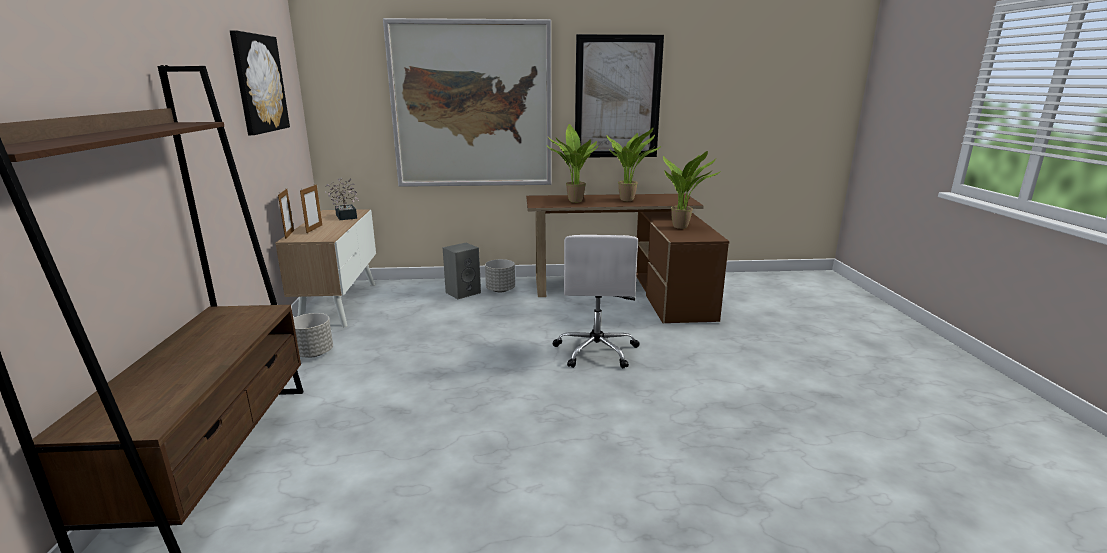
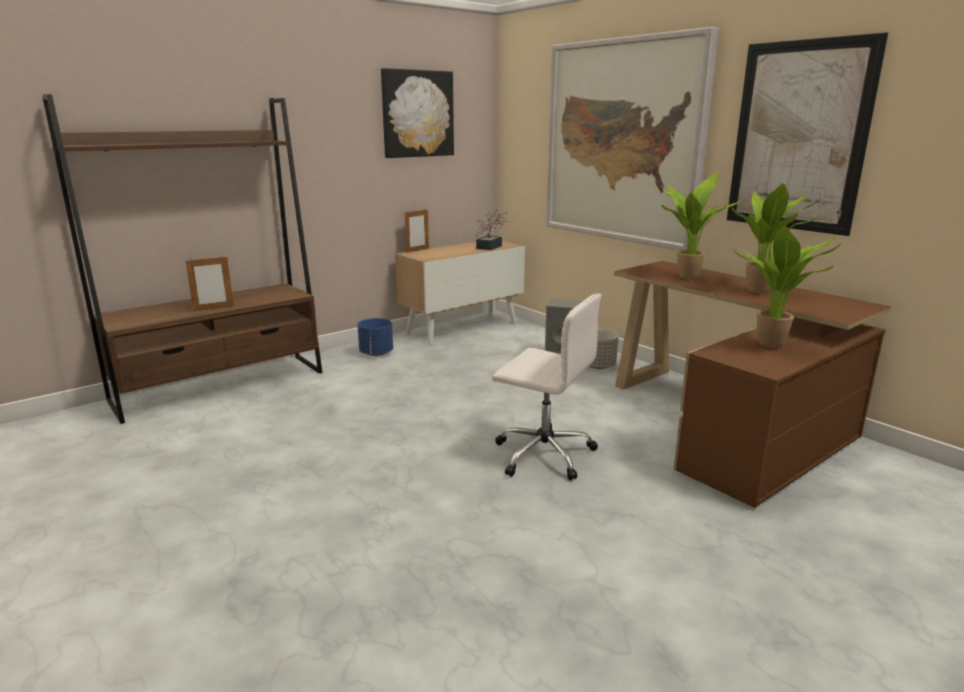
camera: 55 degrees right, 0 degrees up
(314, 229) = (441, 250): picture frame -> picture frame (213, 308)
(314, 353) = (376, 353): grey planter -> blue planter
(596, 351) = (542, 454): white office chair -> white office chair turned 120 degrees counterclockwise

